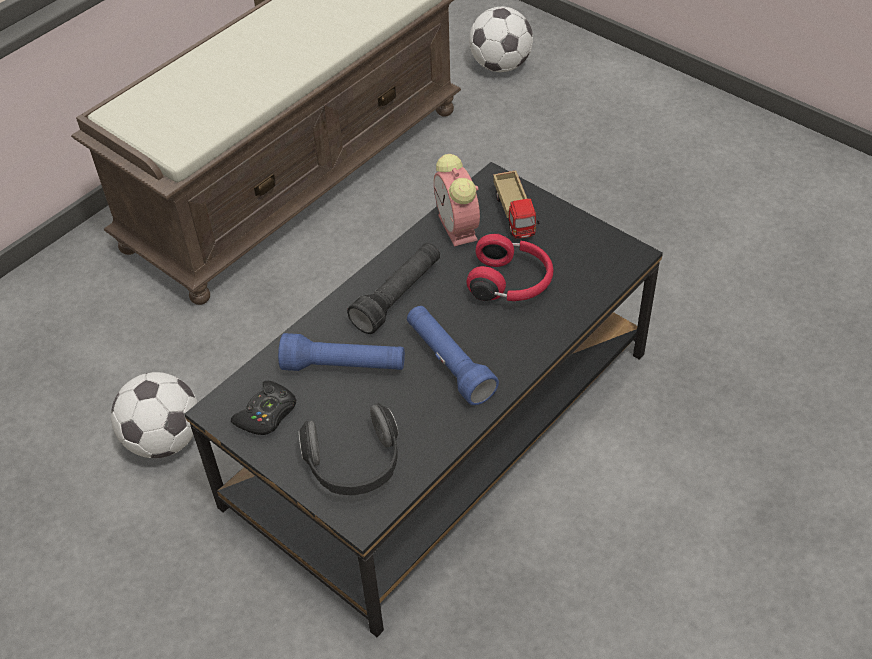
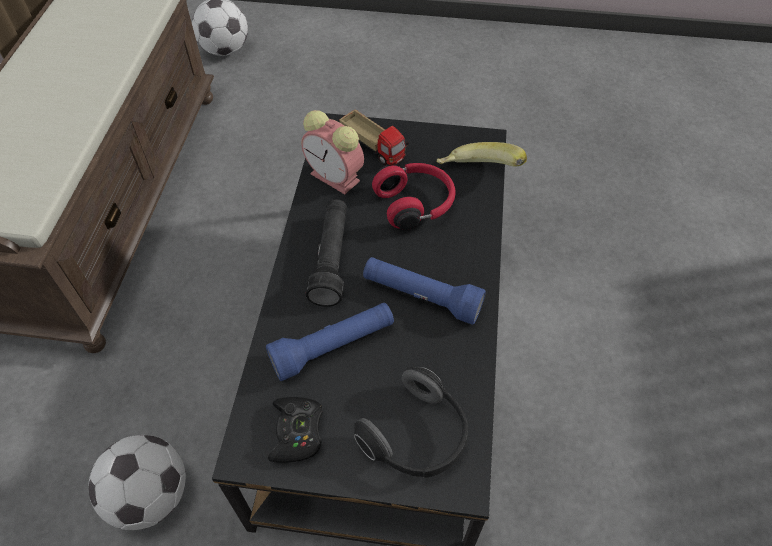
camera: 35 degrees left, 5 degrees up
(594, 282) = (478, 175): none -> banana

